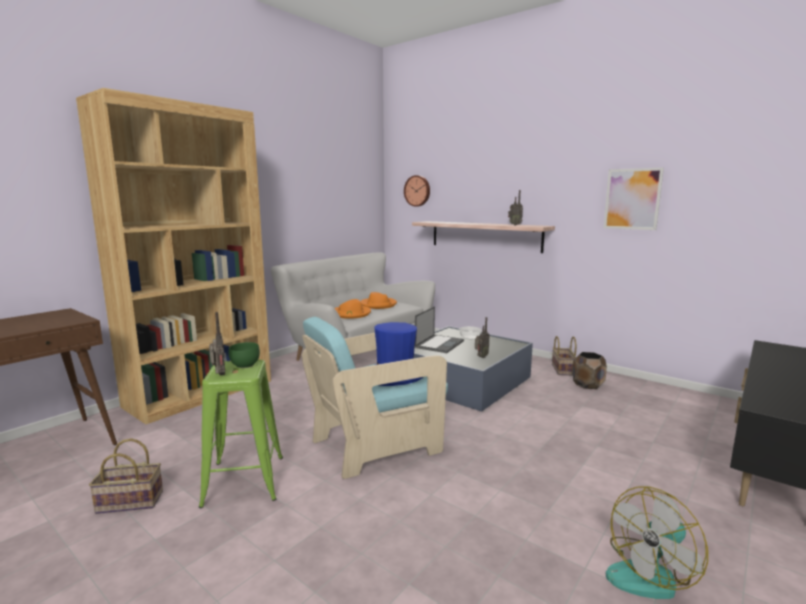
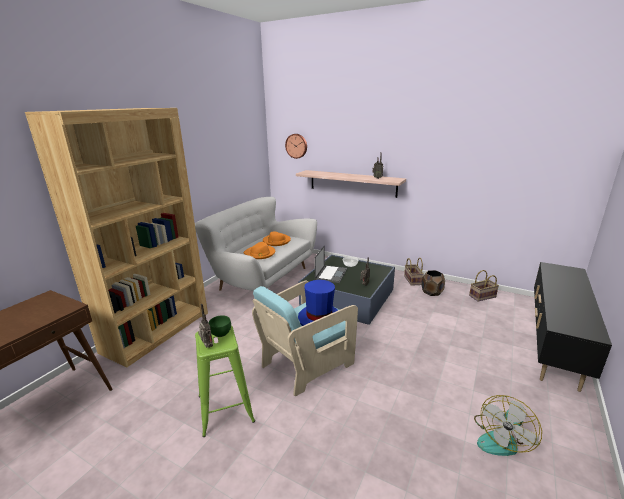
camera: 10 degrees left, 10 degrees up
(128, 503) = (147, 441): basket -> basket (482, 297)
(632, 199) = (462, 162): picture -> none

